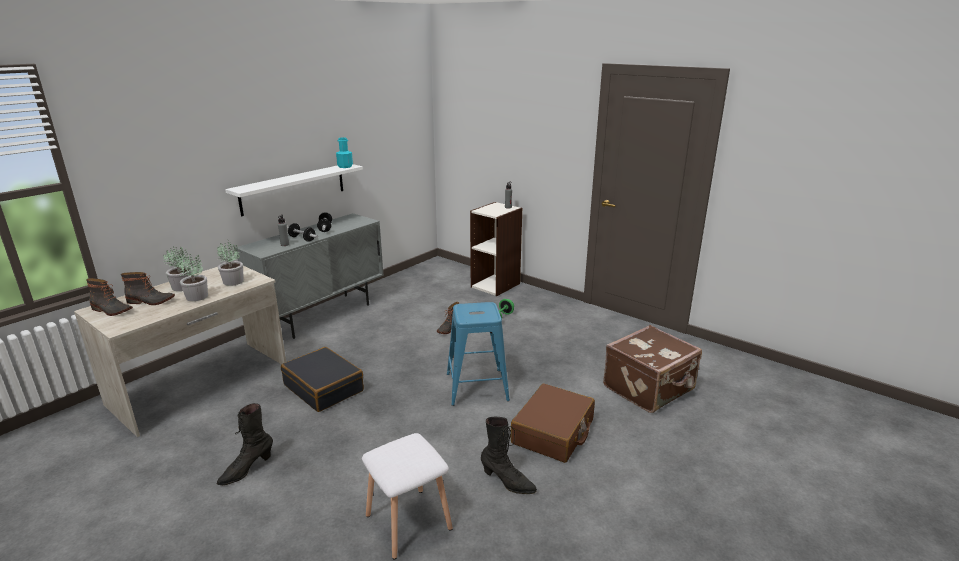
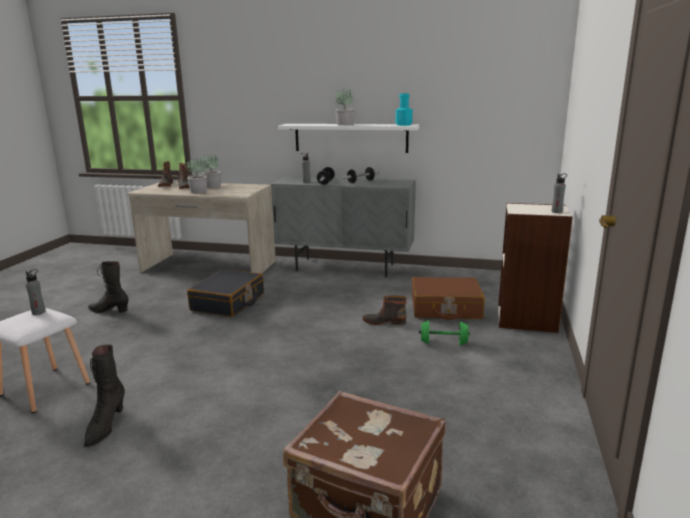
camera: 65 degrees right, 5 degrees down
(233, 281) = (232, 191): potted plant -> potted plant (345, 124)
(392, 450) = (38, 312): none -> grey bottle
(476, 387) = (275, 366): blue stool -> none
(553, 432) = (207, 437): brown suitcase -> brown suitcase (445, 308)

